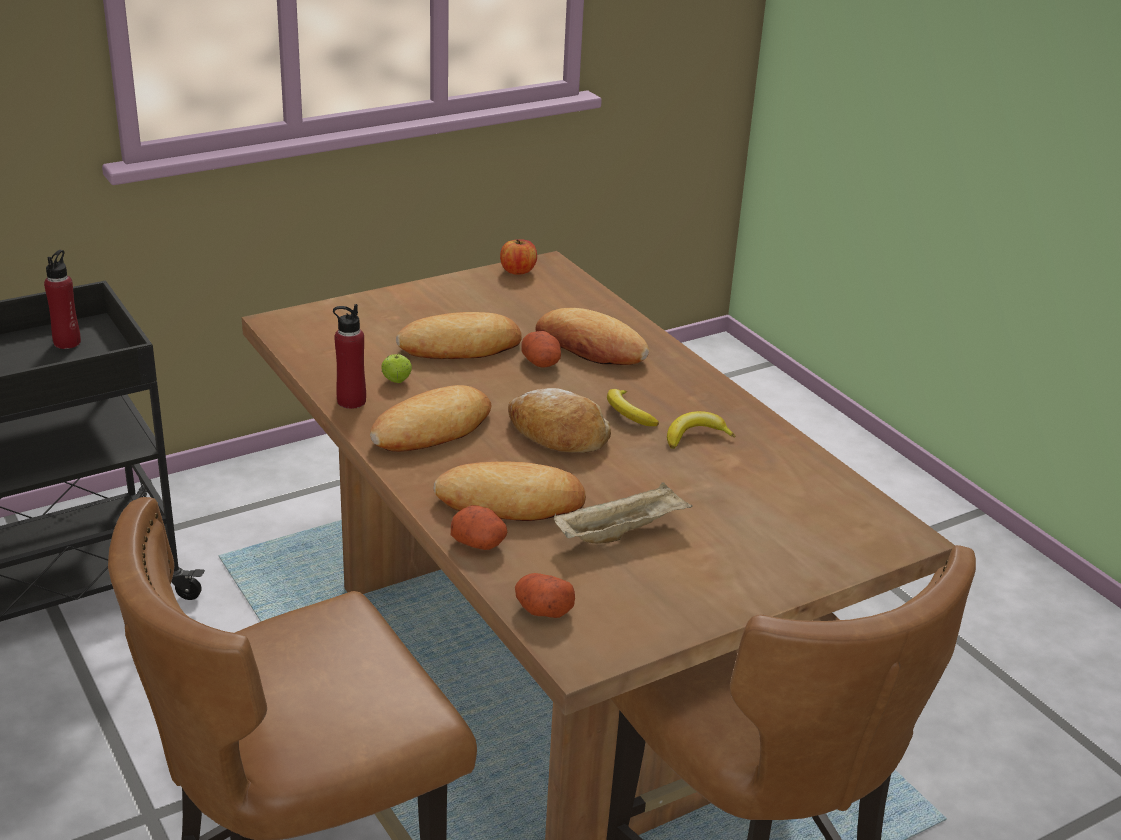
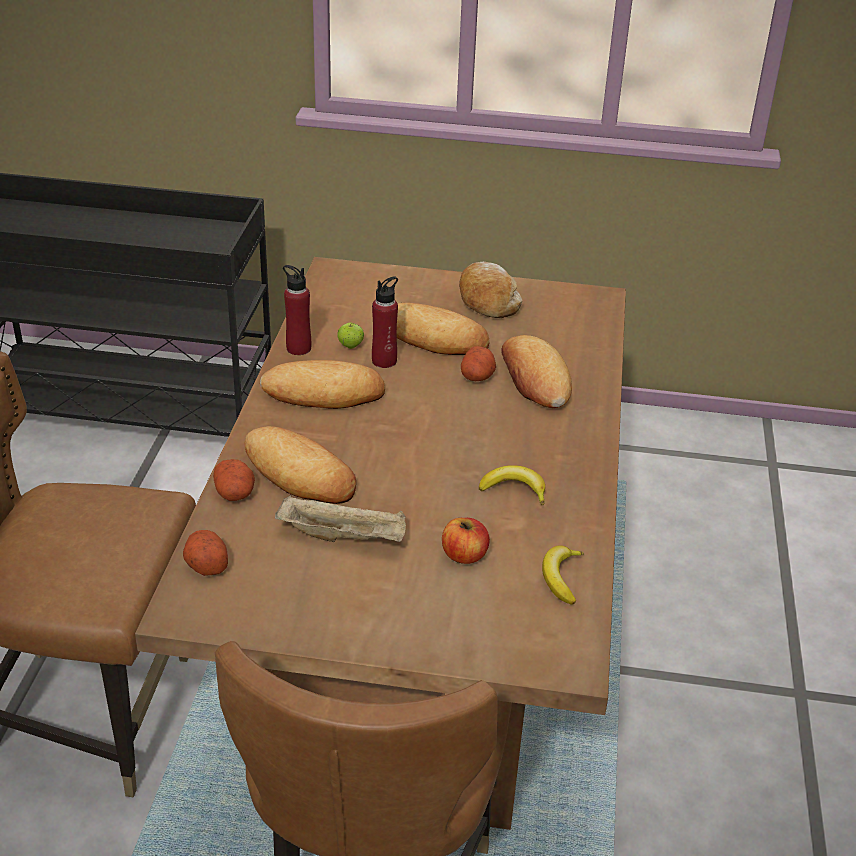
camera: 40 degrees right, 5 degrees up
(67, 342) = (209, 236): red bottle -> red bottle (384, 361)
(518, 271) = (566, 294): apple -> apple (464, 555)
(557, 434) = (407, 438): bread -> bread (487, 300)
(628, 413) = (486, 446): banana -> banana (561, 578)

